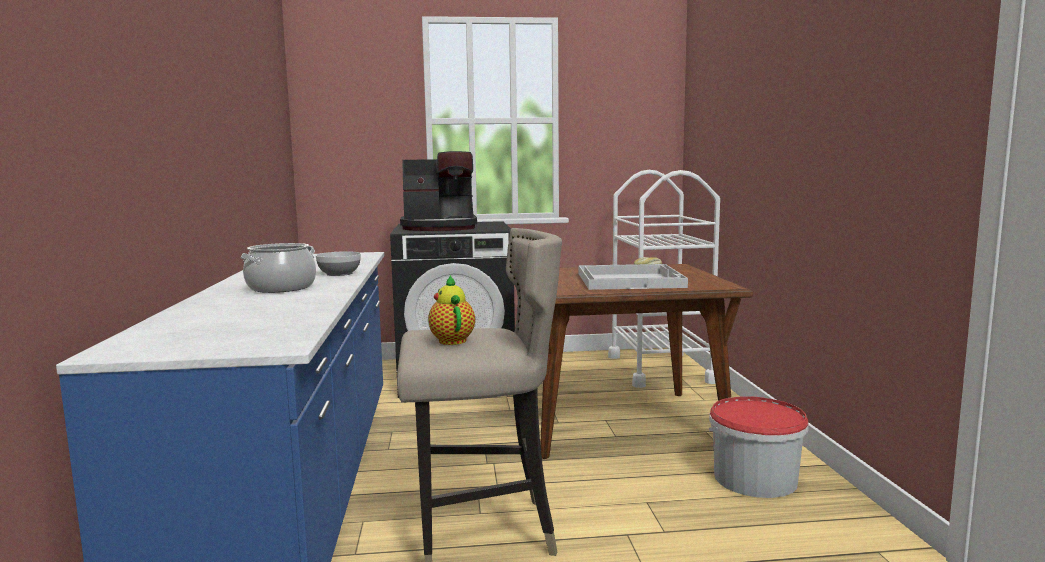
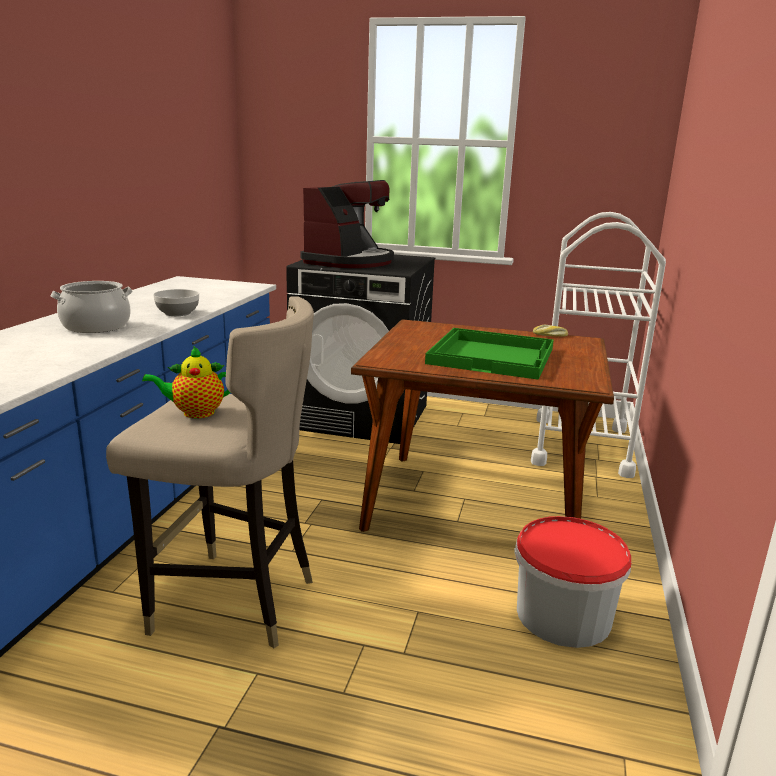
camera: 20 degrees right, 10 degrees up
(440, 228) = (349, 262): coffee machine -> coffee machine turned 75 degrees counterclockwise
(451, 340) = (195, 413): teapot -> teapot turned 105 degrees counterclockwise
(630, 280) = (493, 356): white tray -> green tray

